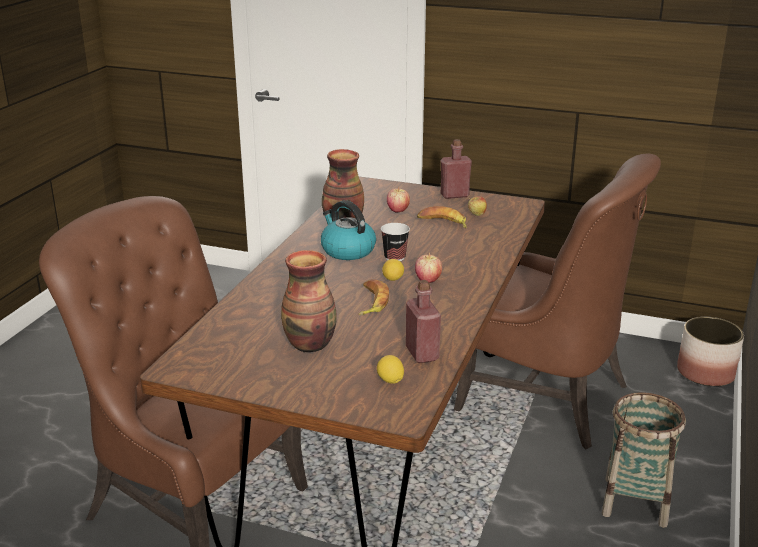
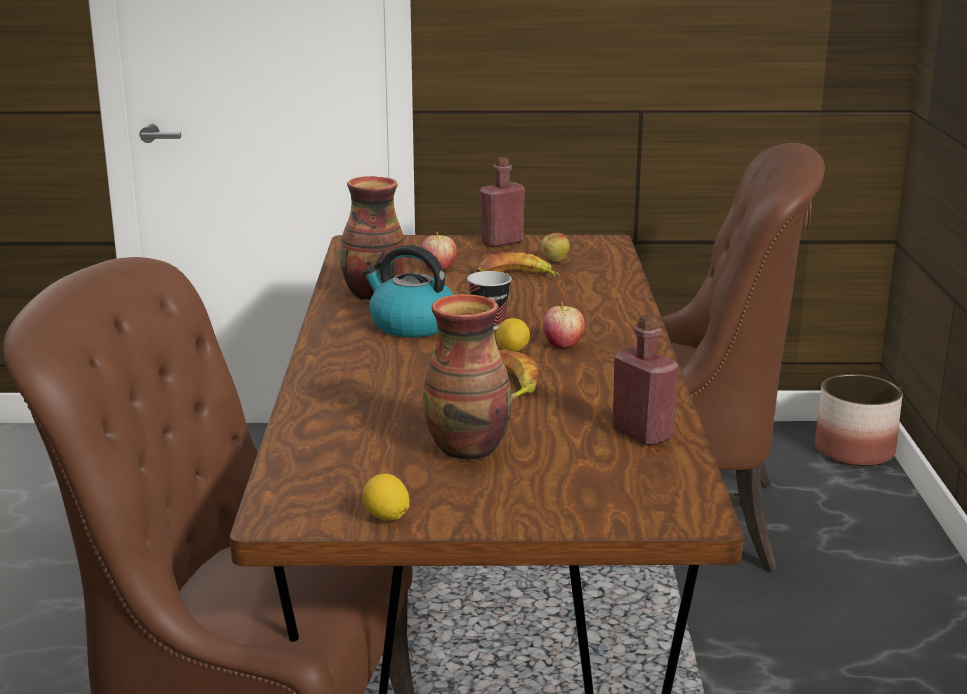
camera: 20 degrees left, 5 degrees down
(390, 380) = (630, 474): lemon -> lemon (386, 517)
(635, 501) = (878, 624): basket -> none

